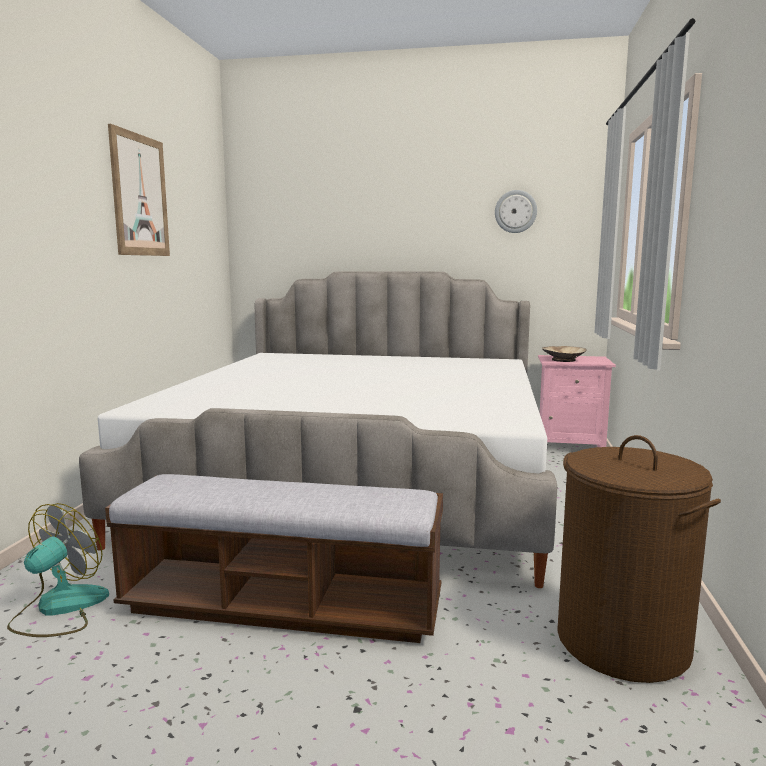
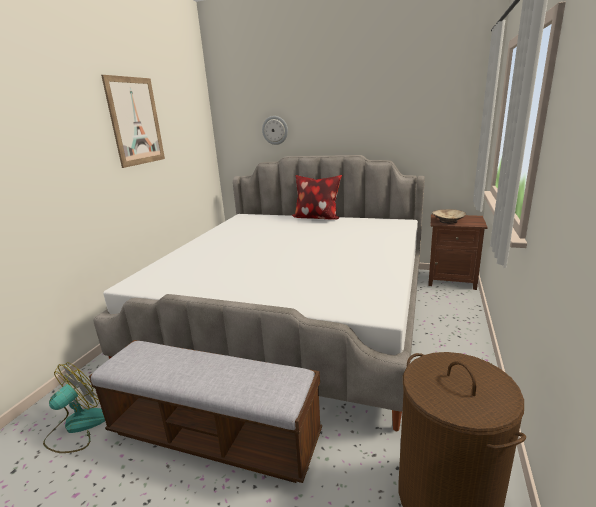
camera: 10 degrees right, 10 degrees up
(381, 357) = (316, 218): none -> pillow
(515, 211) = (415, 106): wall clock -> wall clock (275, 130)
(569, 445) = (451, 280): pink nightstand -> brown nightstand

